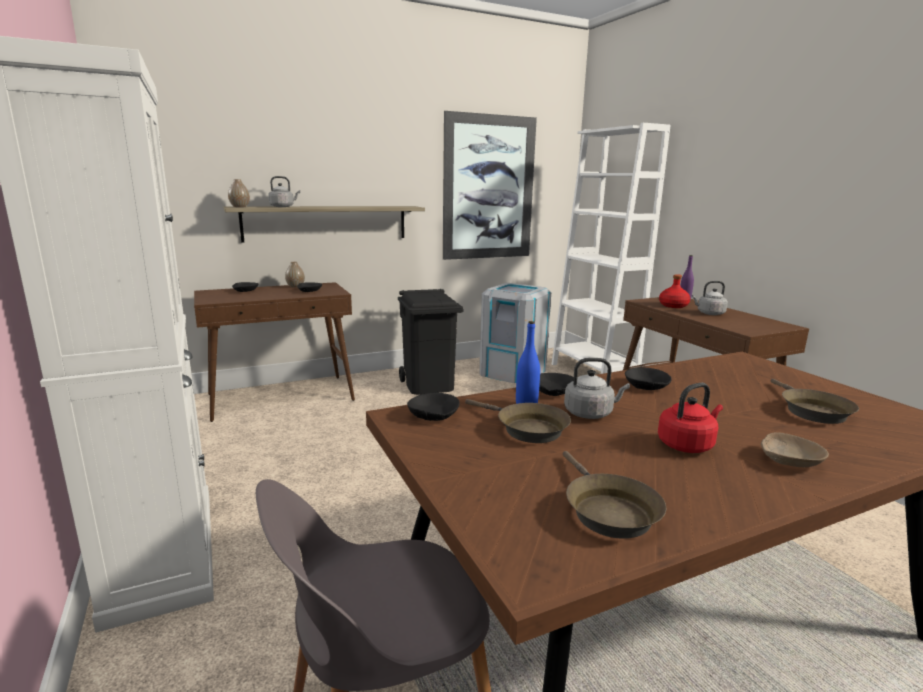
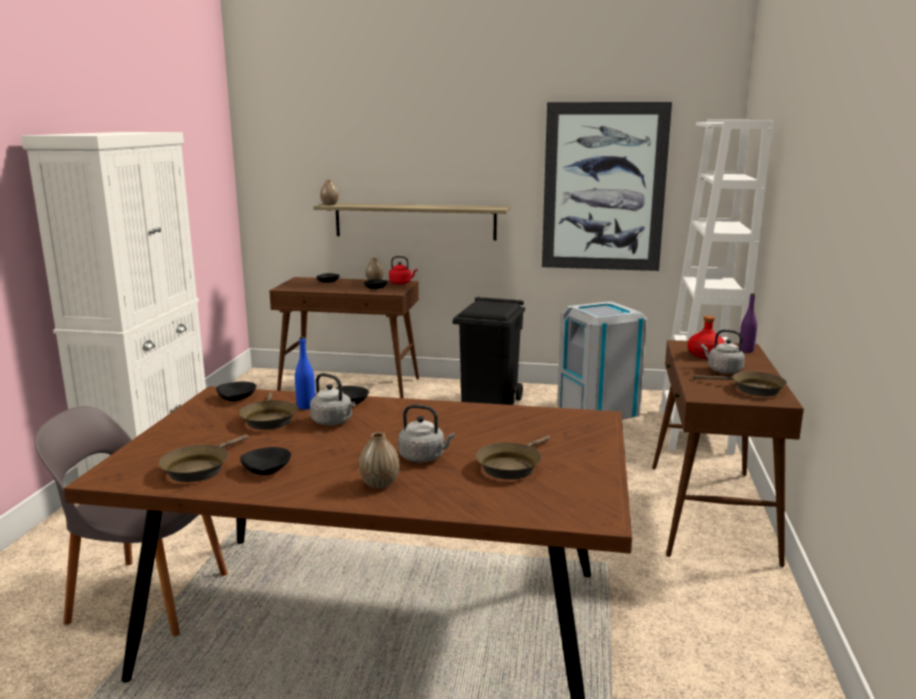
camera: 35 degrees right, 0 degrees up
(283, 206) = (368, 205): grey kettle -> grey kettle (424, 457)
(646, 386) = (429, 416): black bowl -> black bowl (266, 469)
(687, 445) = (340, 456): red kettle -> red kettle (401, 283)
(756, 322) = (752, 389): none -> brown frying pan
(789, 461) = (379, 484): beige bowl -> vase

